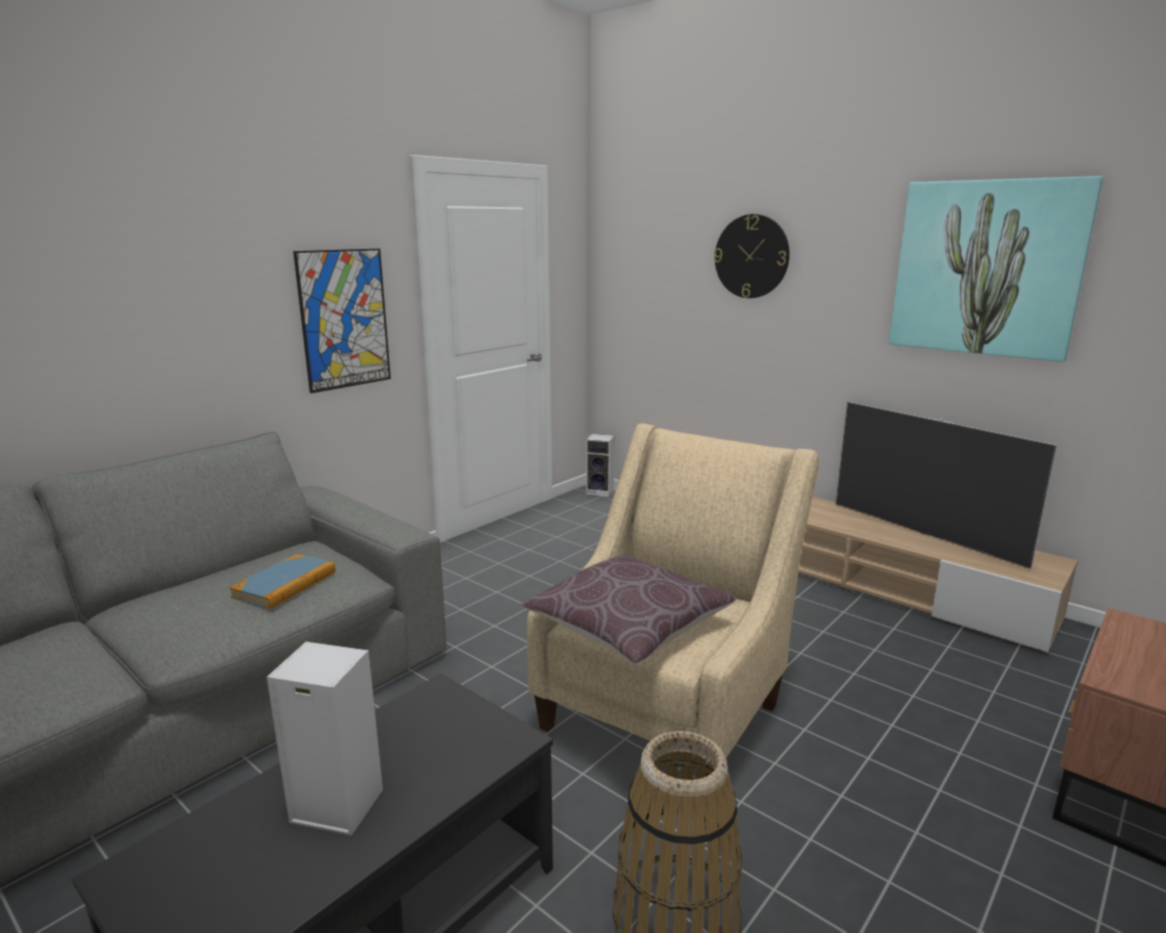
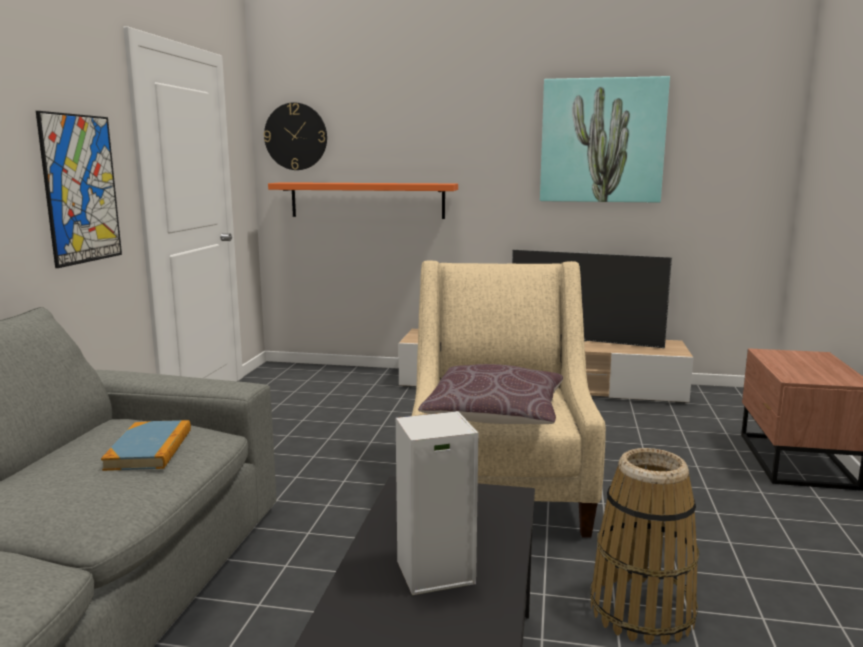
camera: 30 degrees left, 5 degrees down
(601, 492) = (284, 365): speaker -> none
(693, 325) = (367, 200): none -> orange shelf
(751, 256) = (418, 139): wall clock -> wall clock (296, 136)

